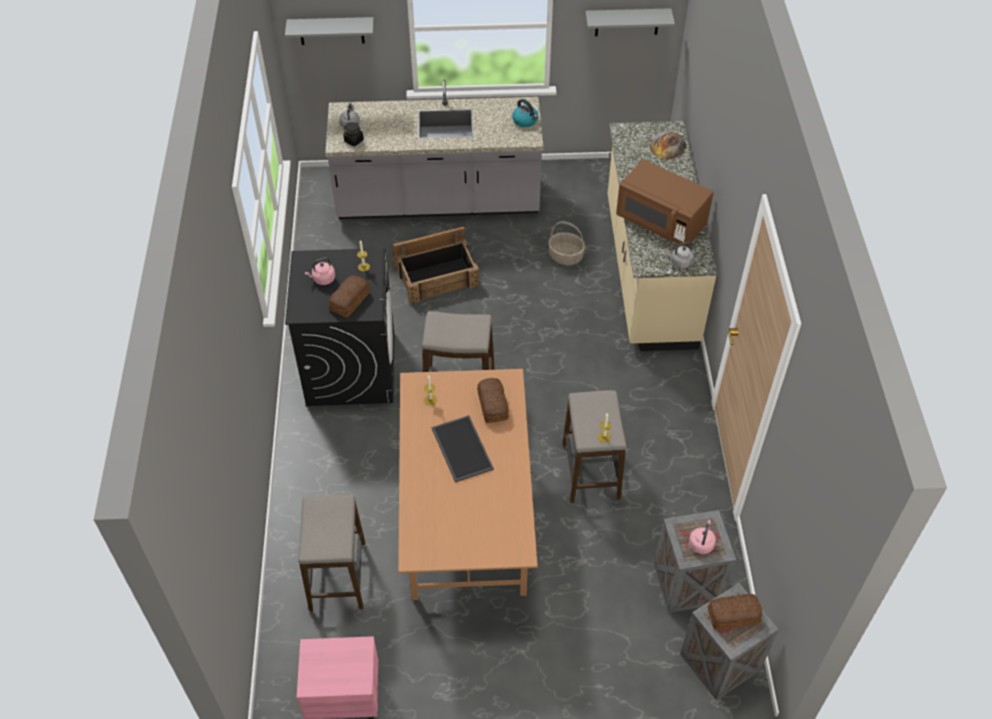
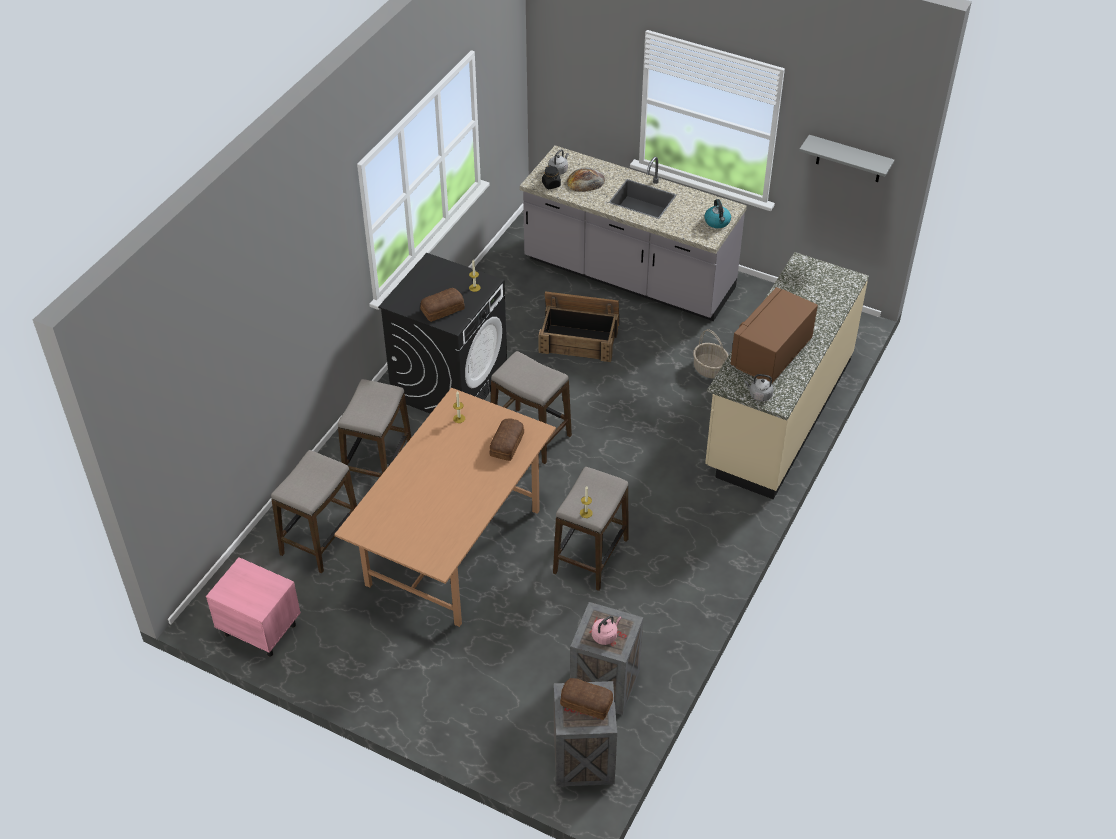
camera: 30 degrees right, 5 degrees down
(323, 279) = (434, 284): pink kettle -> none
(331, 30) = (573, 78): grey shelf -> none
(340, 476) = (378, 465): none -> stool
(460, 448) = (454, 466): tray -> none
(661, 221) = (771, 354): brown microwave -> brown microwave turned 60 degrees clockwise
(667, 146) = (833, 292): bread -> bread (585, 181)

